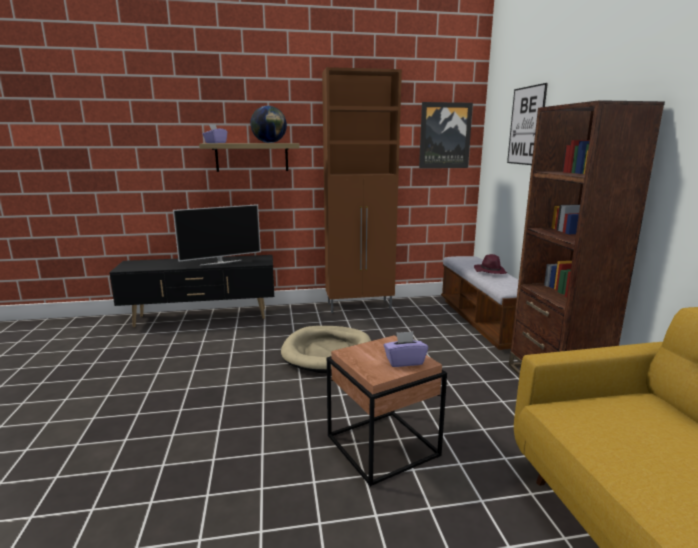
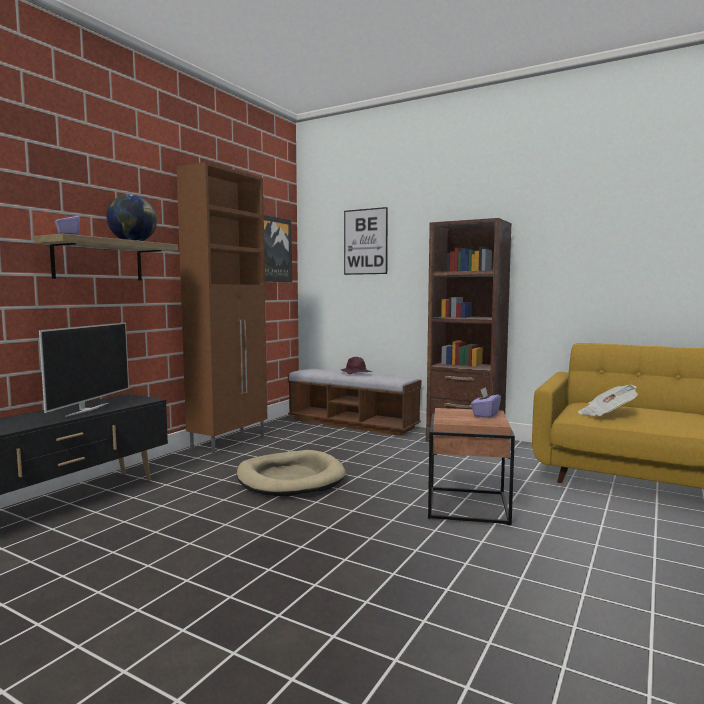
camera: 50 degrees left, 10 degrees down
(608, 430) = (606, 414): none -> newspaper

